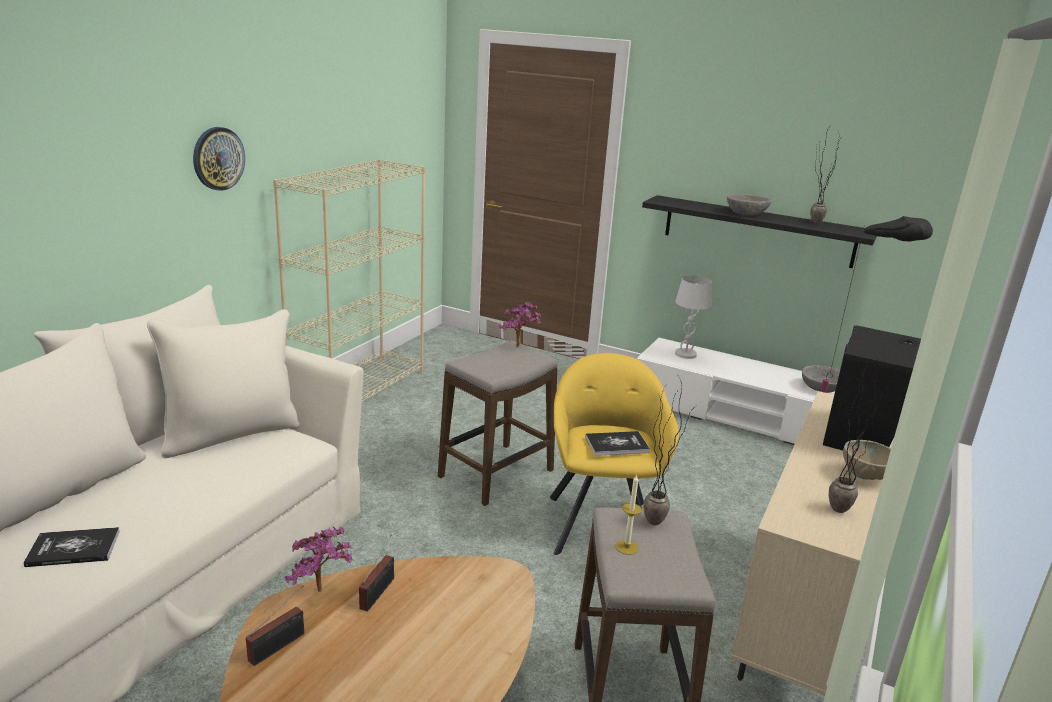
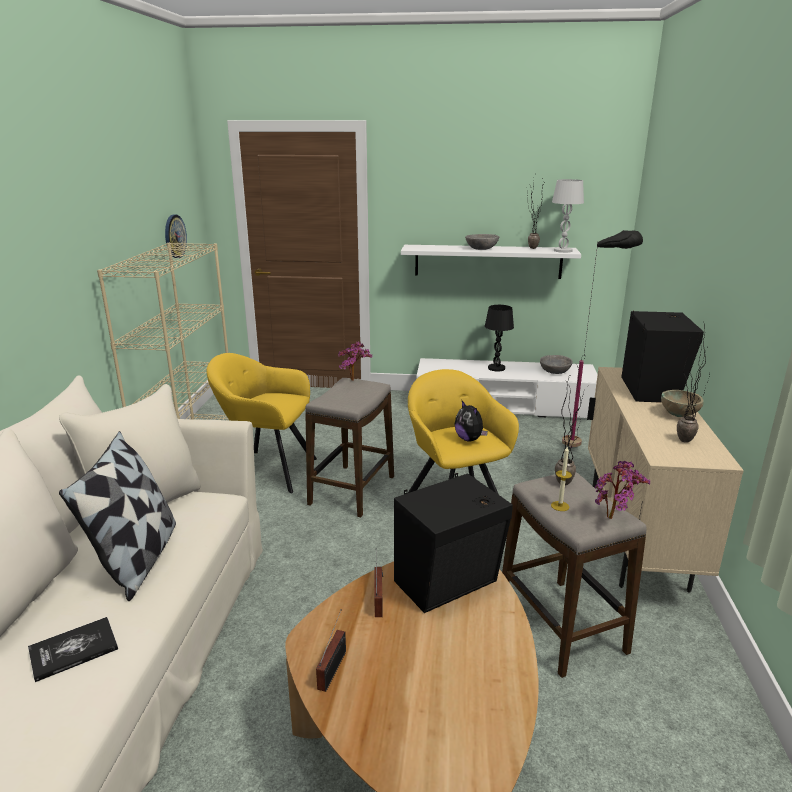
camera: 20 degrees left, 0 degrees up
(187, 482) = (138, 559): none -> pillow
(218, 158) = (50, 255): wall clock -> wall clock (174, 236)
(322, 593) = (334, 615): potted plant -> potted plant (614, 519)
(422, 428) = (266, 470): none -> yellow armchair
(466, 599) = (450, 583): none -> black speaker
(616, 444) = (469, 439): book -> plush toy
(685, 354) = (448, 366): white table lamp -> white table lamp (562, 251)
(744, 368) = (496, 368): none -> black table lamp
(758, 231) = (488, 261): black shelf -> white shelf

